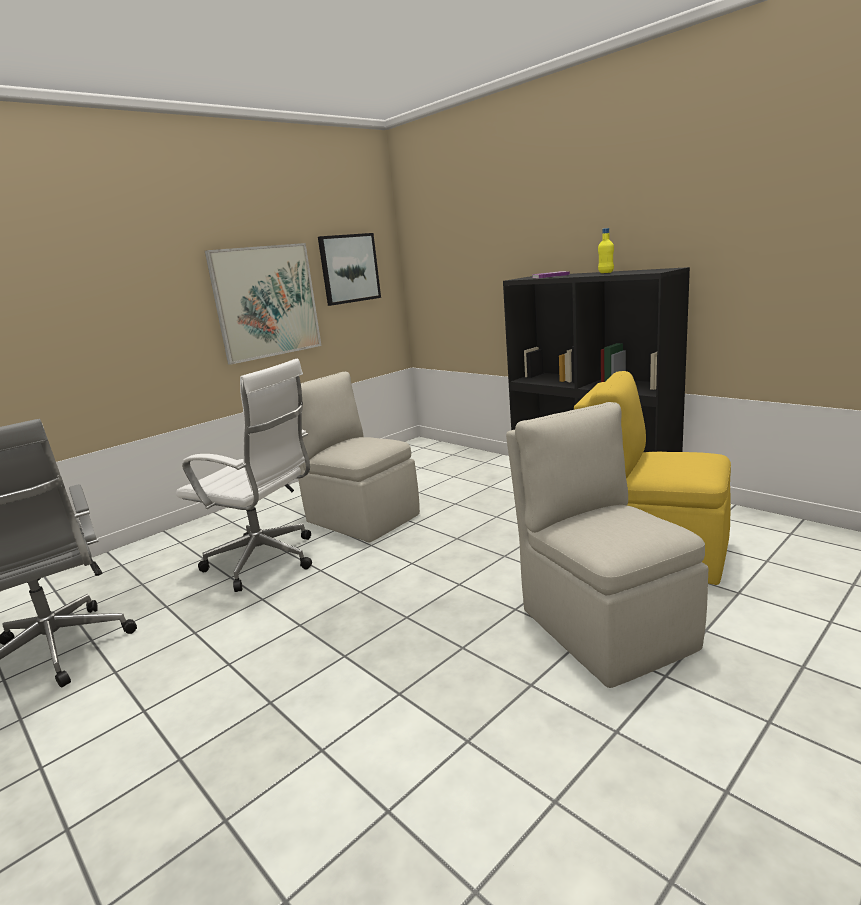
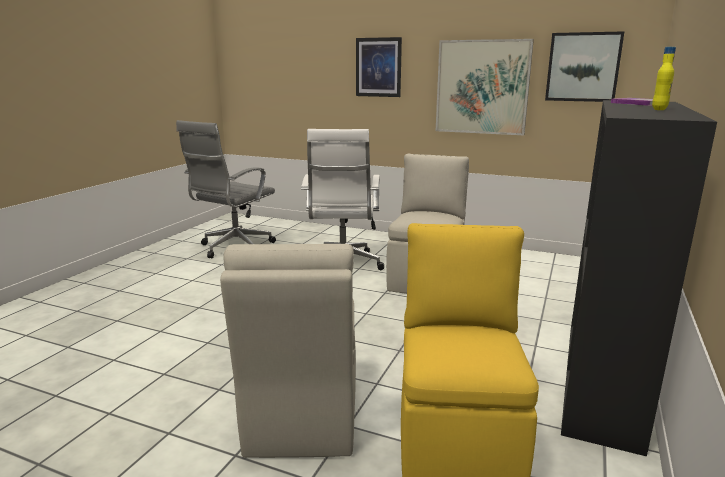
camera: 65 degrees right, 0 degrees up
(124, 295) = (378, 67): none -> picture
(604, 626) = (302, 416): beige chair -> beige chair turned 135 degrees clockwise

